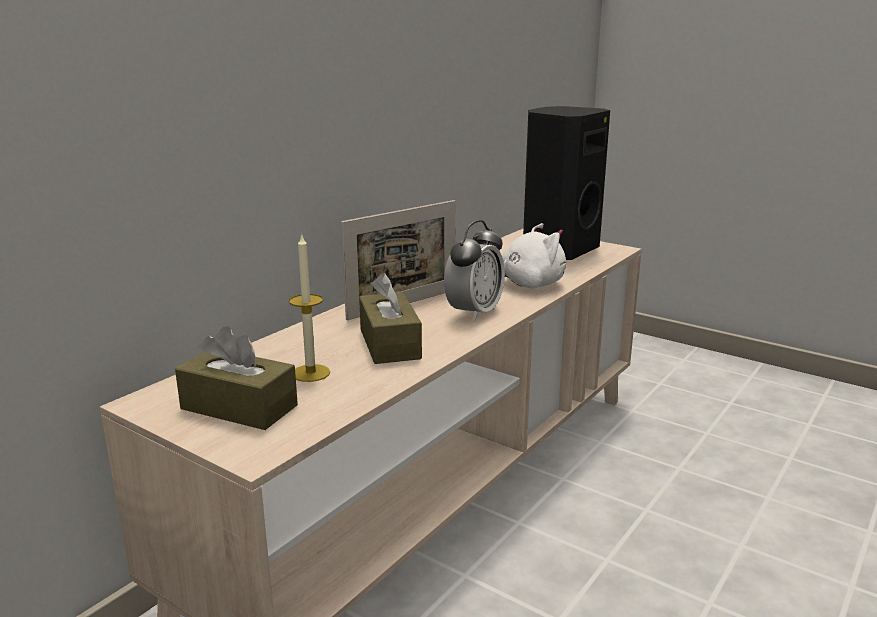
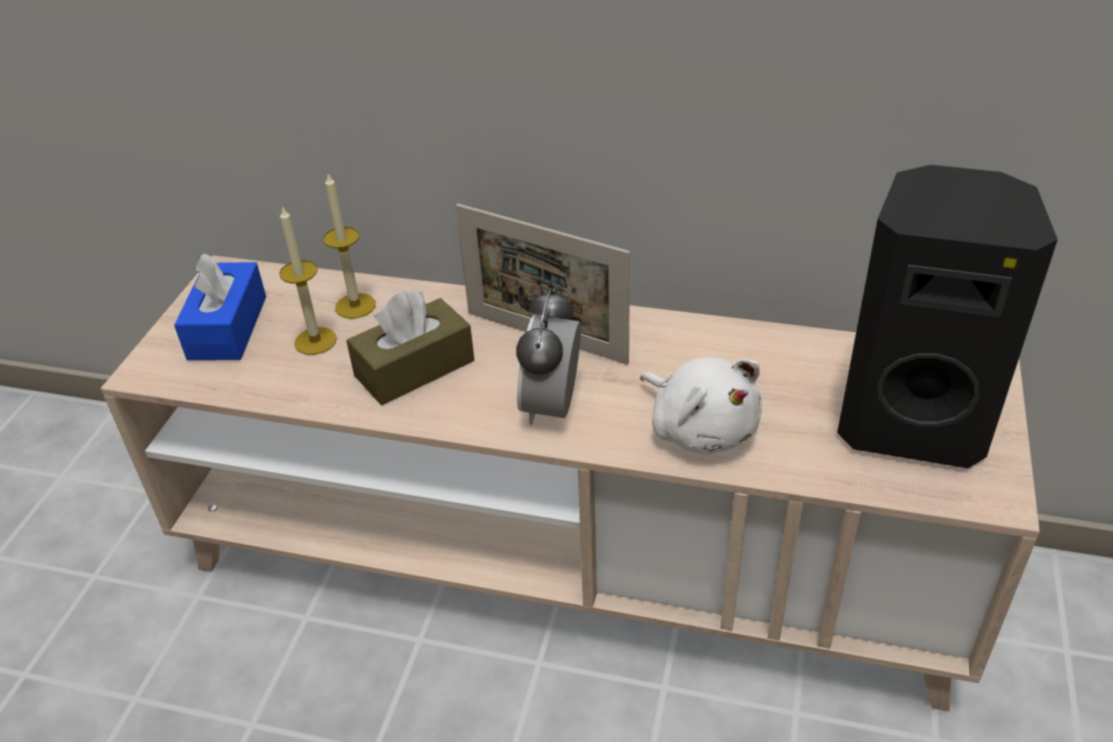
camera: 70 degrees right, 20 degrees up
(239, 407) = (227, 327): brown tissue box -> blue tissue box
(283, 354) = (355, 306): none -> candle
(474, 313) = (552, 406): alarm clock -> alarm clock turned 90 degrees clockwise

